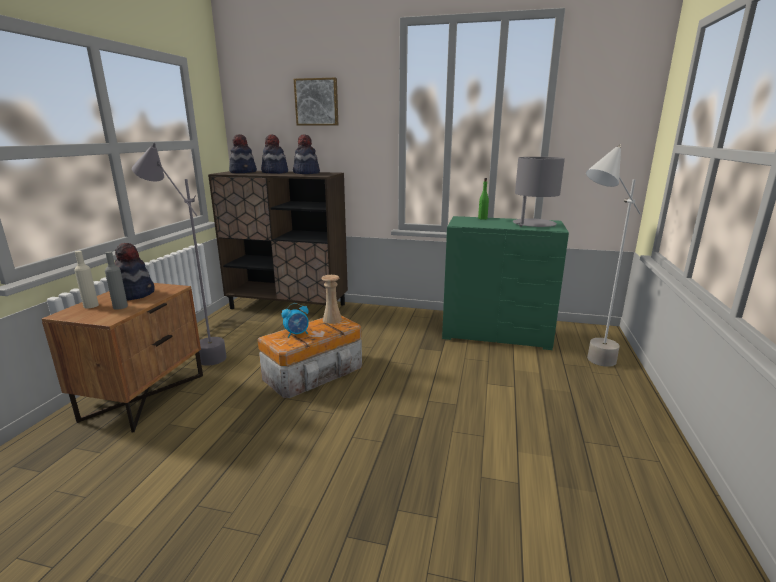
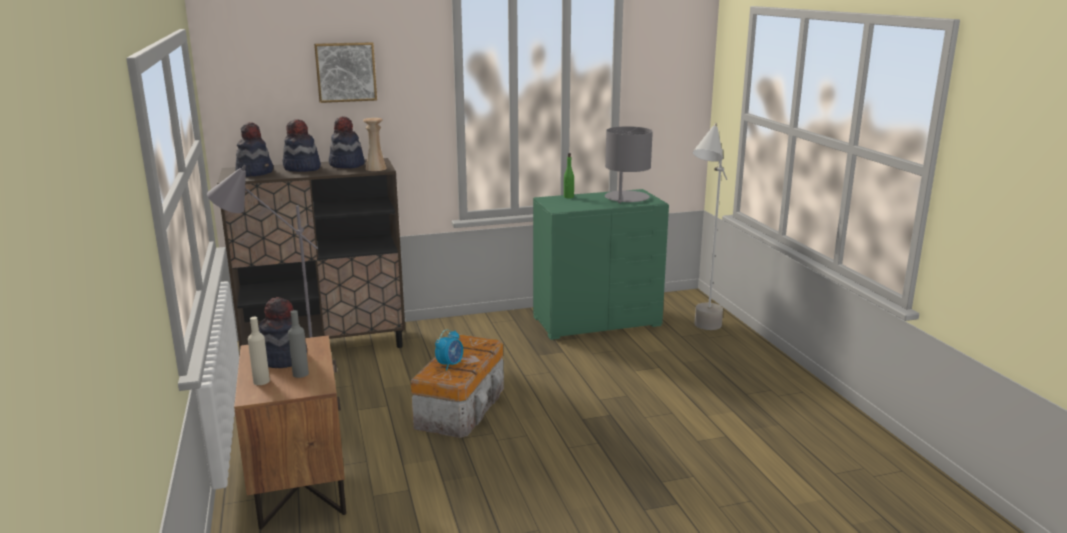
camera: 30 degrees left, 0 degrees up
(332, 319) = (464, 342): beige vase -> beige vase (376, 168)

